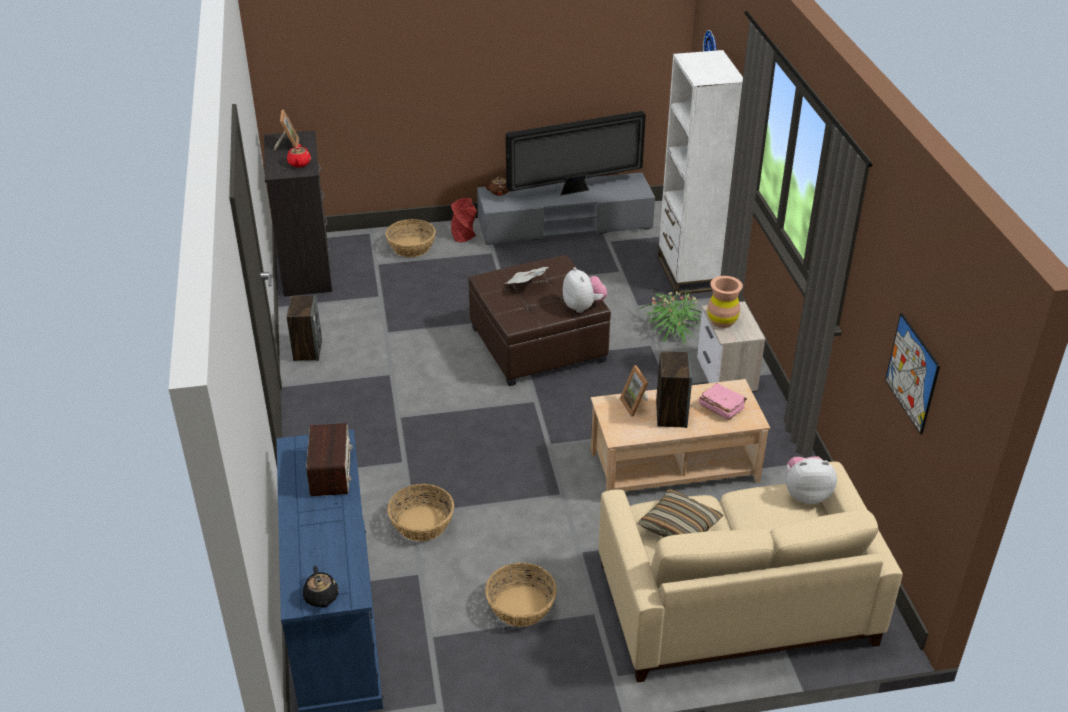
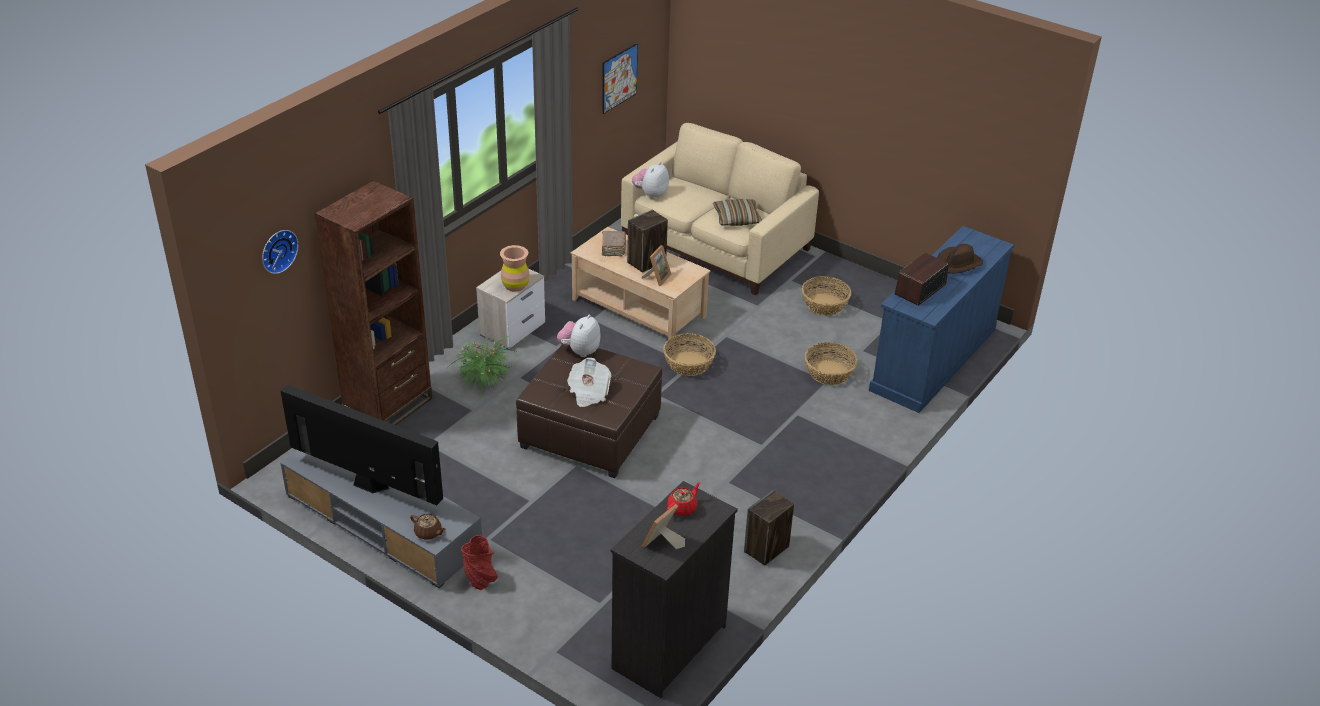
camera: 135 degrees left, 0 degrees up
(321, 598) = (984, 241): black teapot -> none
(322, 537) = (958, 263): none -> brown hat
(411, 247) = (543, 601): basket -> basket (688, 364)
(689, 273) = (388, 407): white bookcase -> brown bookcase
(721, 407) = (613, 249): pink book -> brown book
(806, 494) = (650, 194): plush toy -> plush toy turned 75 degrees clockwise

